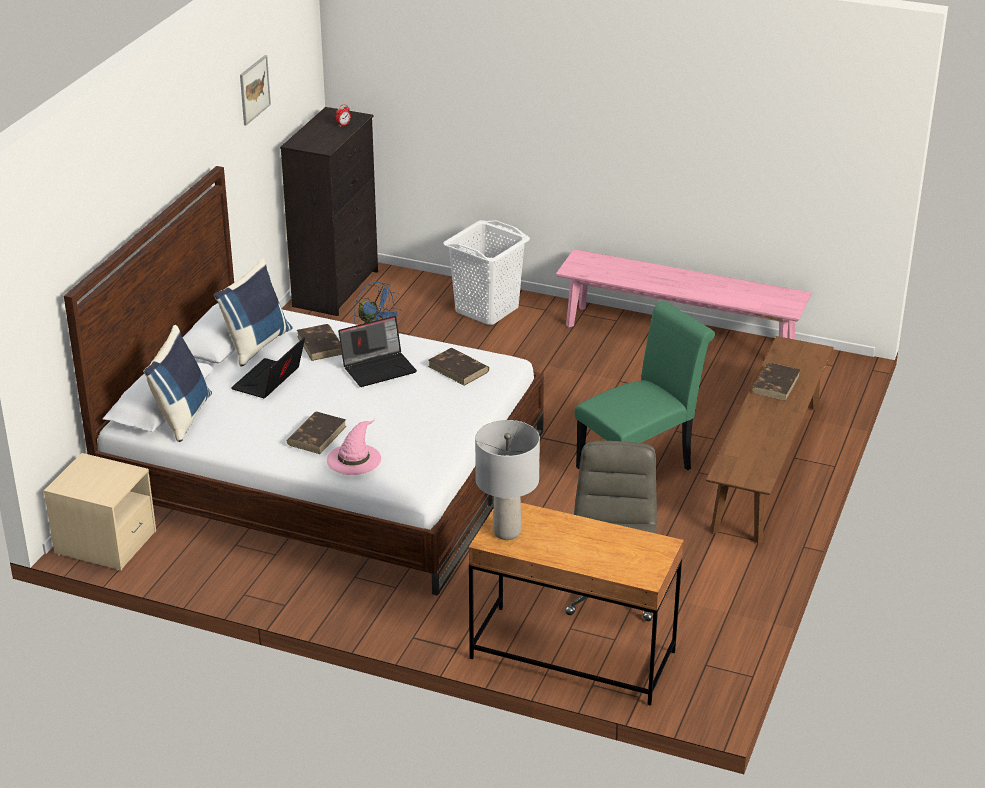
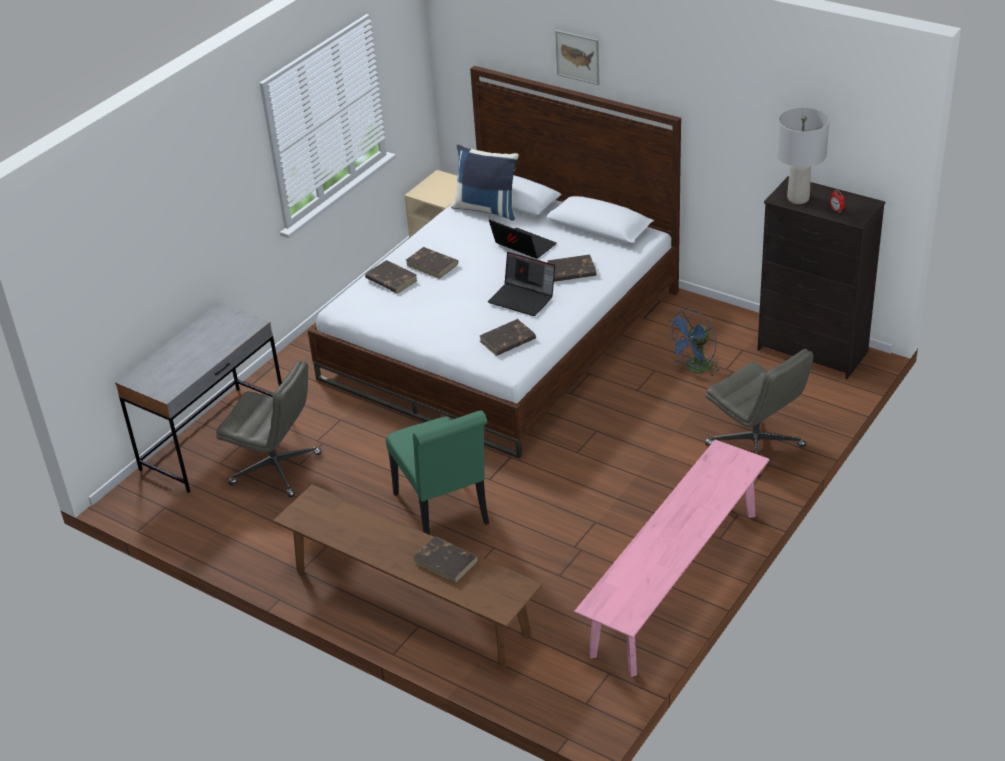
camera: 105 degrees right, 5 degrees up
(254, 89) = (769, 103): picture -> picture (578, 57)
(256, 344) = (584, 241): blue pillow -> none
(354, 458) = (391, 279): pink hat -> brown book
(379, 368) = (523, 298): laptop -> laptop turned 45 degrees counterclockwise
(487, 310) = (756, 446): white laundry basket -> grey office chair
(506, 532) = (226, 320): grey table lamp -> grey table lamp (798, 198)
(572, 655) = (214, 439): brown desk -> grey desk

